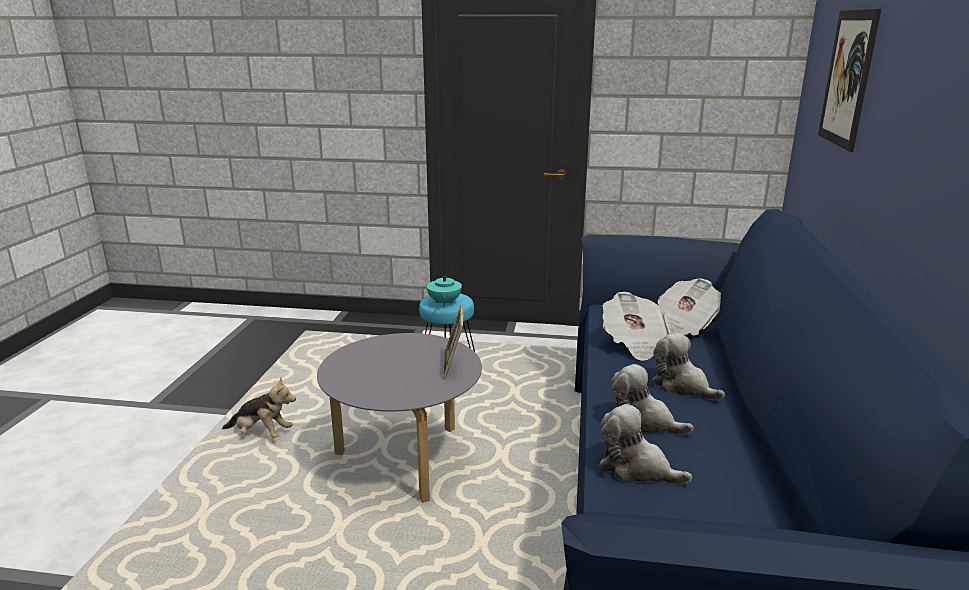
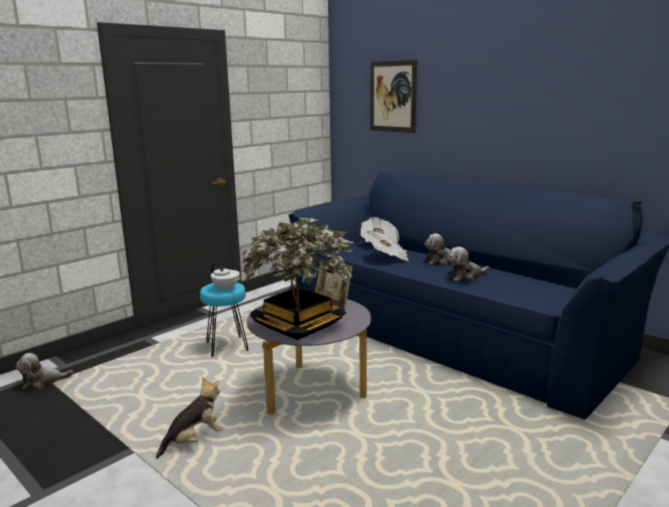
camera: 55 degrees left, 5 degrees down
(368, 369) = (298, 326): none -> potted plant
(444, 303) = (226, 288): turquoise teapot -> white teapot
(636, 468) = (501, 289): plush toy -> plush toy (43, 382)

